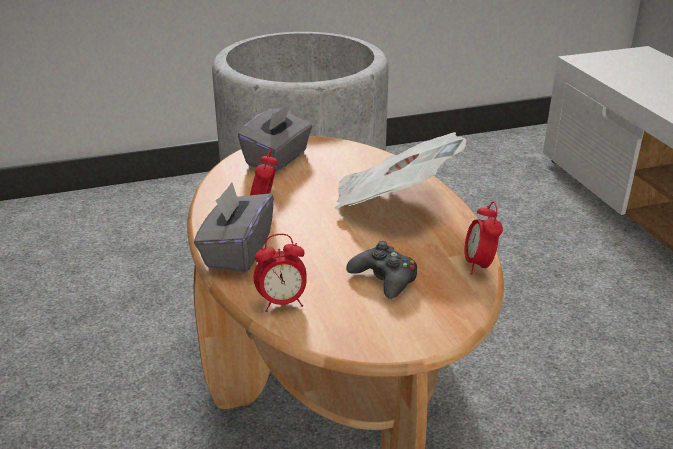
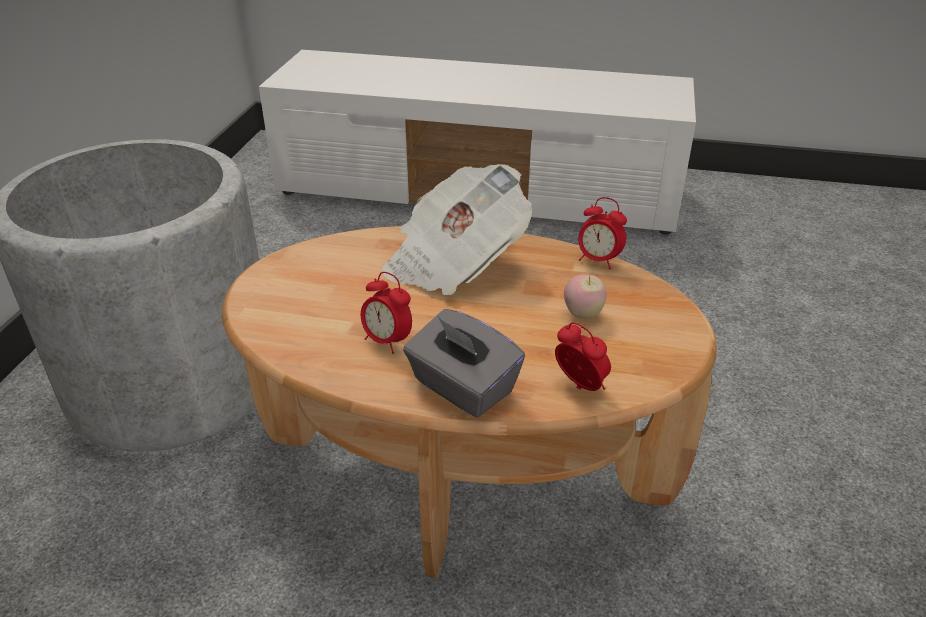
camera: 60 degrees left, 5 degrees up
(277, 159) = (287, 298): grey tissue box -> none
(282, 303) = (580, 386): alarm clock -> alarm clock turned 60 degrees counterclockwise
(384, 279) = (583, 314): black game controller -> apple

